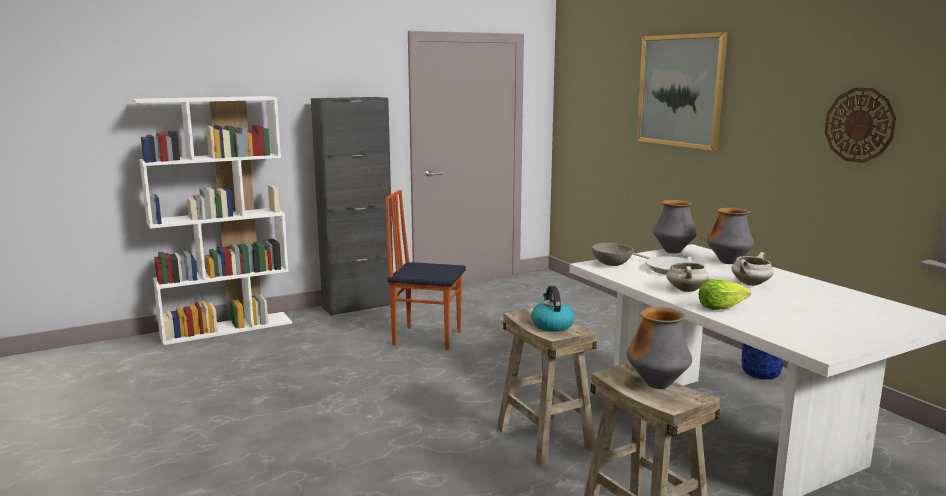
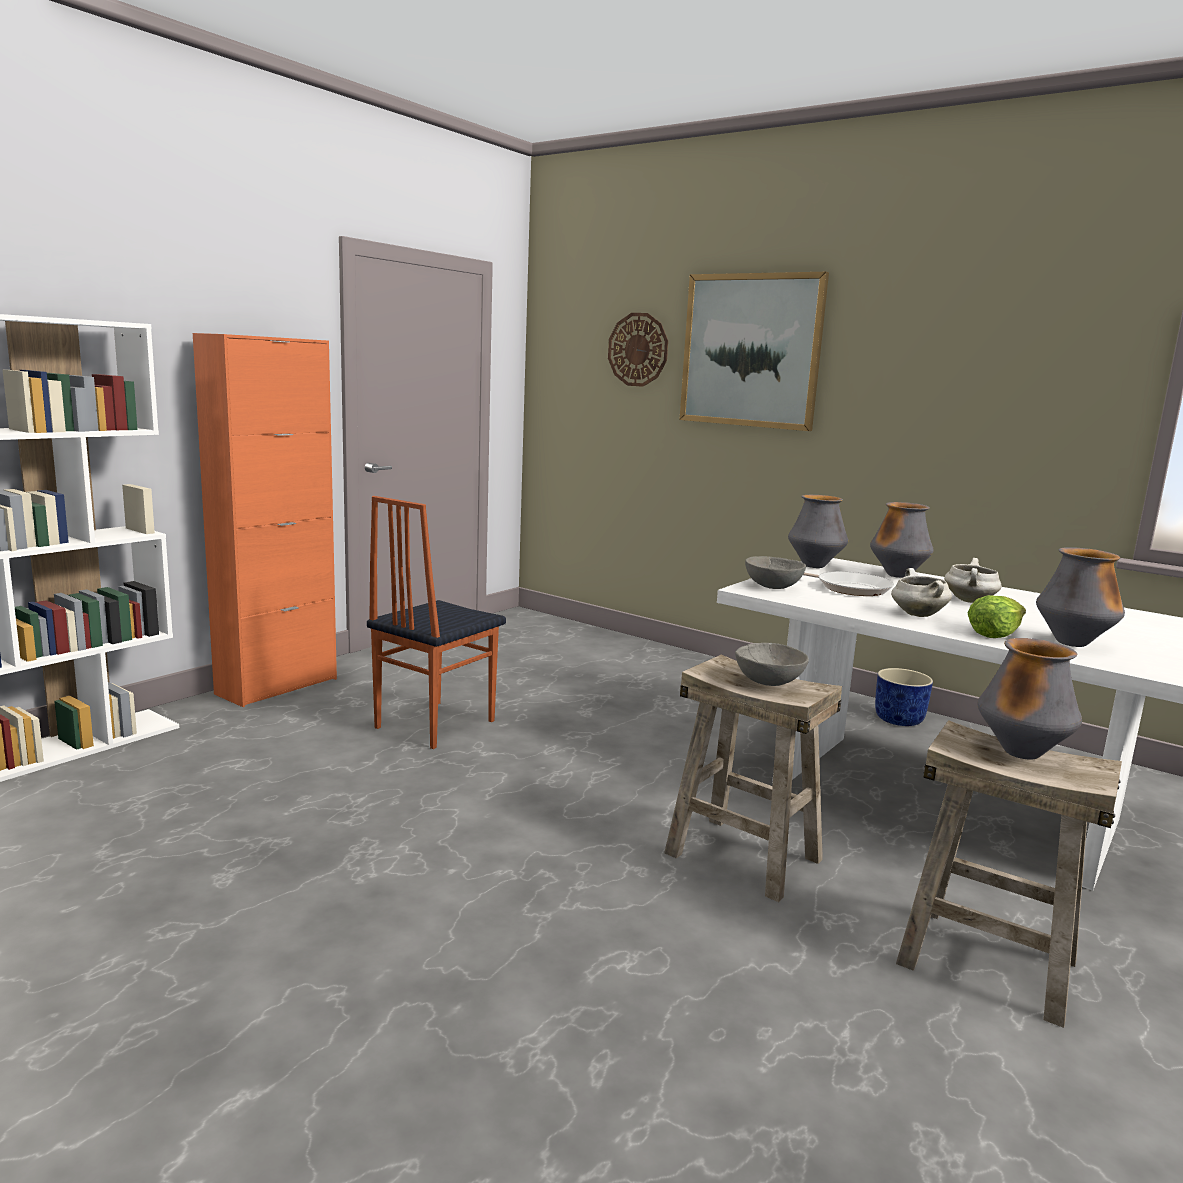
camera: 25 degrees left, 0 degrees up
(358, 306) = (277, 686): black cabinet -> orange cabinet
(427, 337) = (433, 724): chair -> chair turned 45 degrees counterclockwise
(551, 325) = (768, 683): kettle -> grey bowl
(773, 319) = (1072, 643): none -> vase
(860, 125) = (1028, 395): wall clock -> wall clock (638, 349)

